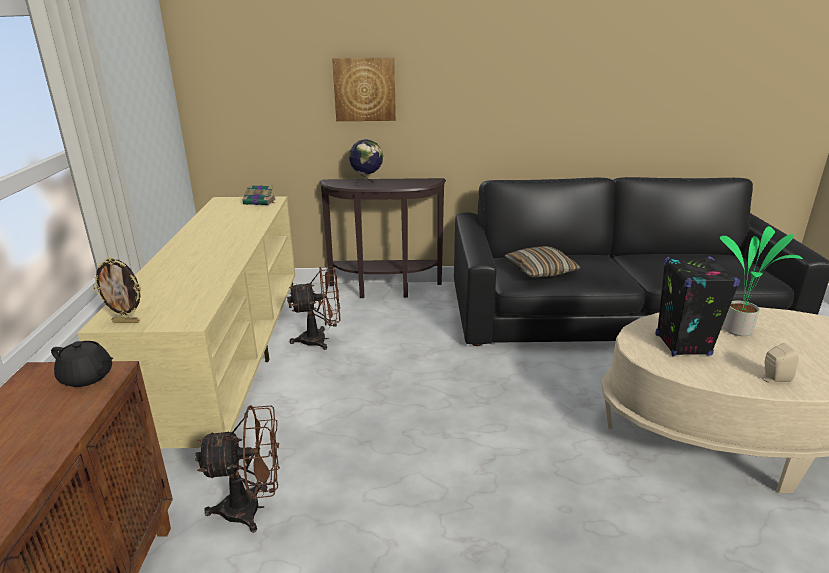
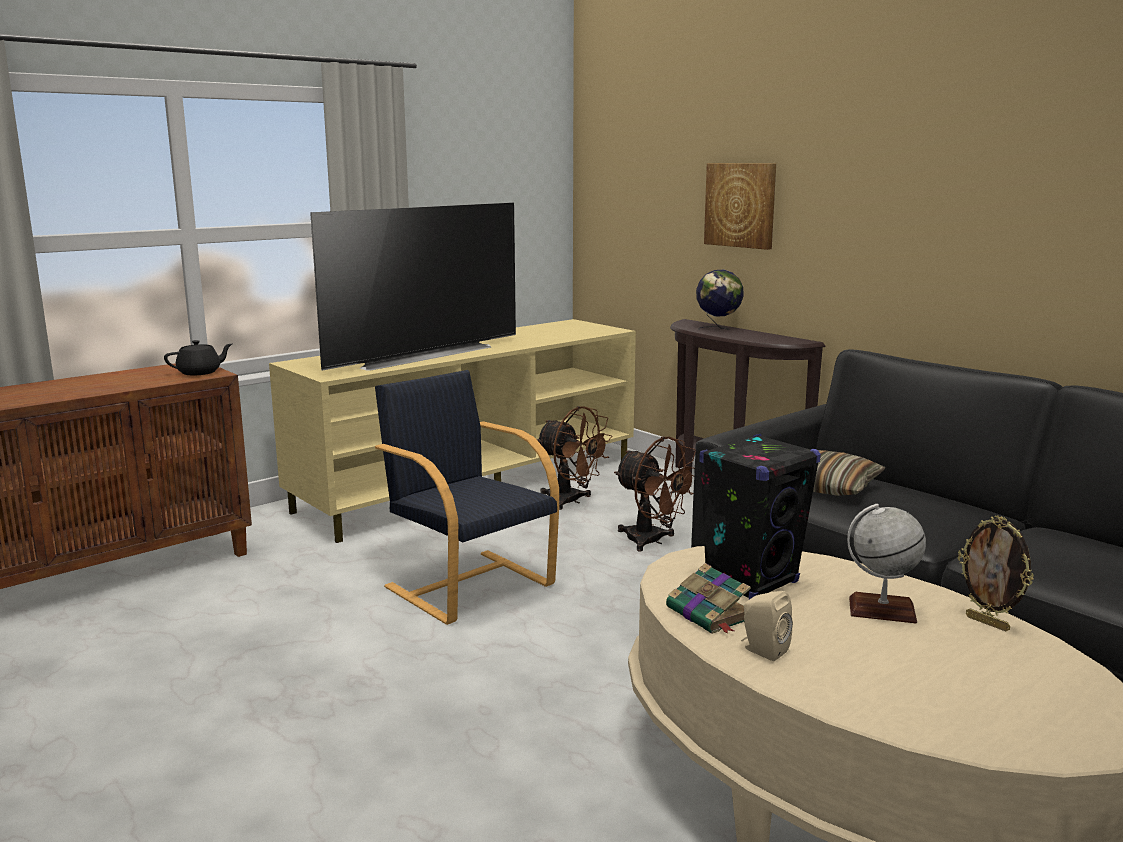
camera: 50 degrees right, 10 degrees down
(87, 377) = (200, 372): black teapot -> black teapot turned 105 degrees counterclockwise
(126, 322) = (301, 365): picture frame -> picture frame (988, 623)
(203, 269) = (421, 355): none -> television
(252, 509) = (300, 571): brown fan -> brown fan (652, 541)
(260, 202) = (598, 329): book -> book (710, 614)
(387, 436) = (468, 585): none -> black armchair
(740, 330) = (881, 610): potted plant -> globe

